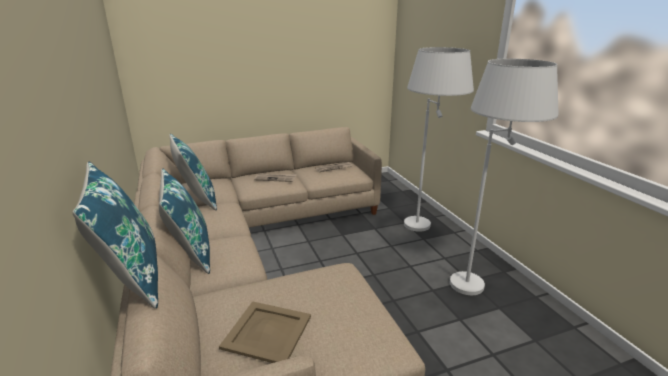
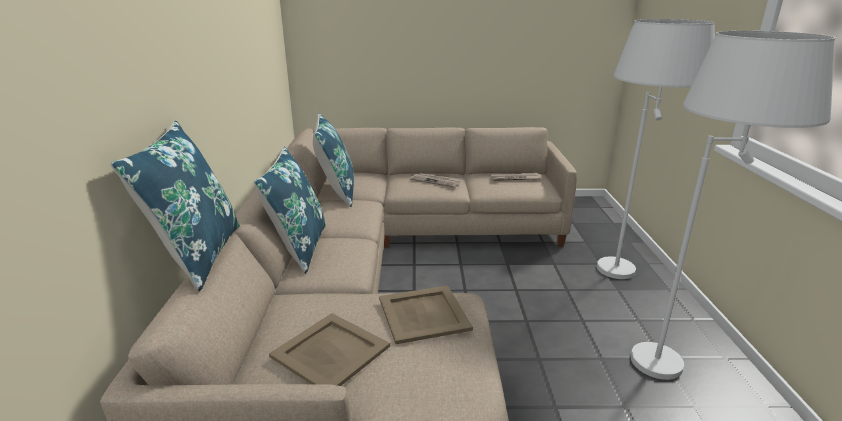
camera: 20 degrees right, 0 degrees up
(323, 286) = (424, 314): none -> beige tray

